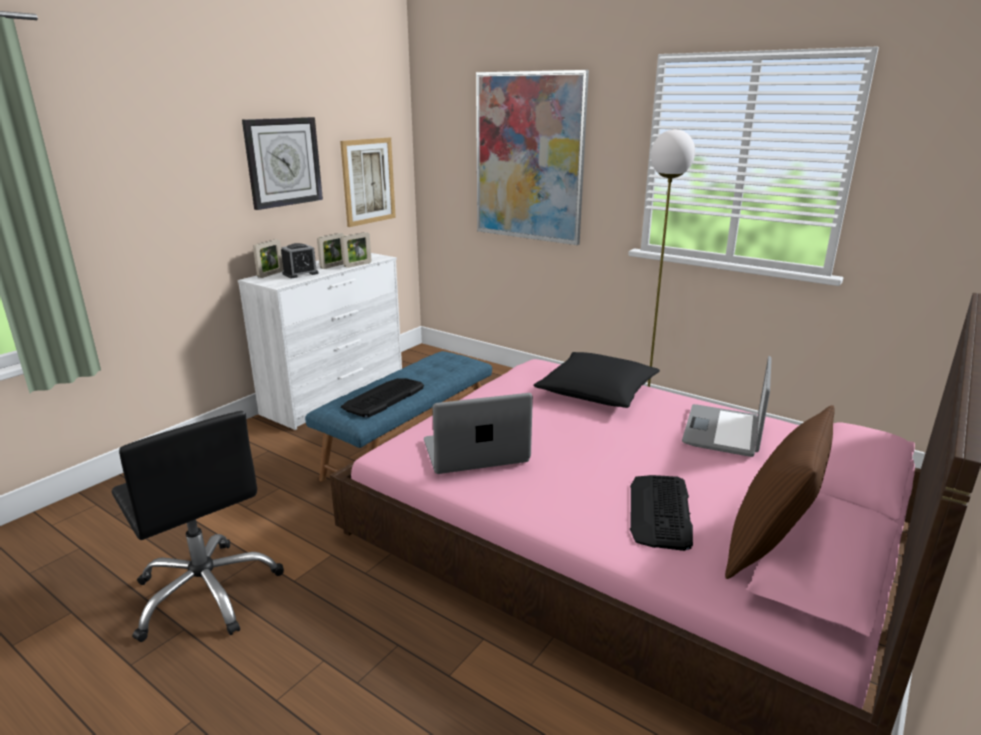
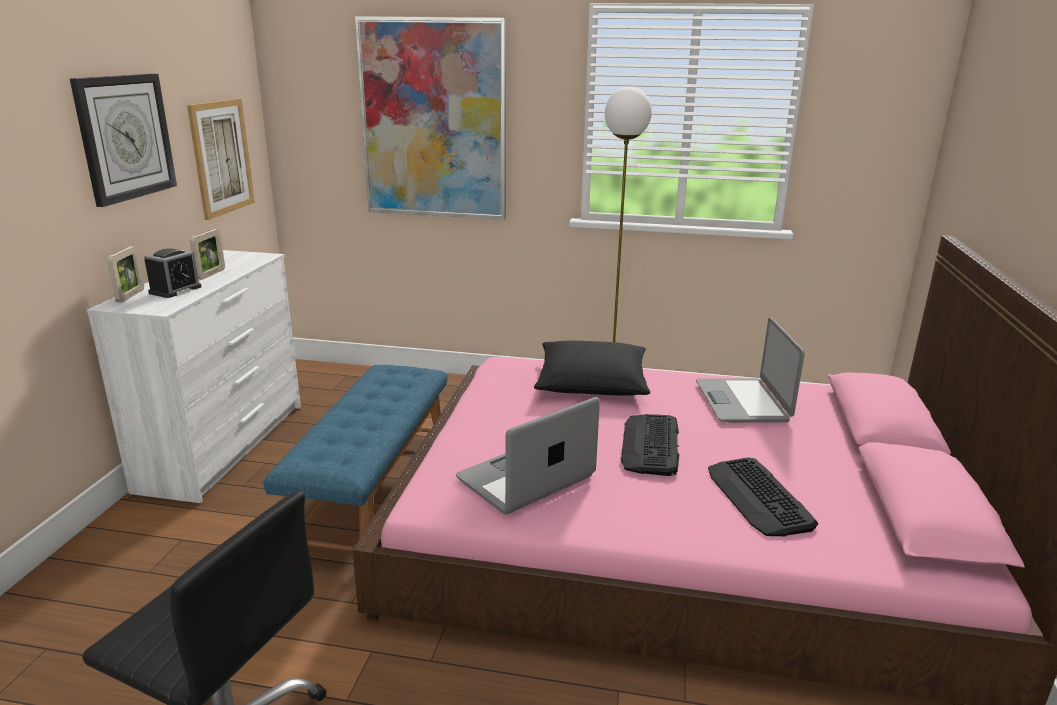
camera: 25 degrees left, 0 degrees up
(357, 265) = (244, 269): picture frame -> none
(383, 397) = (357, 436): keyboard -> keyboard (651, 445)
(769, 546) = (873, 506): brown pillow -> none

